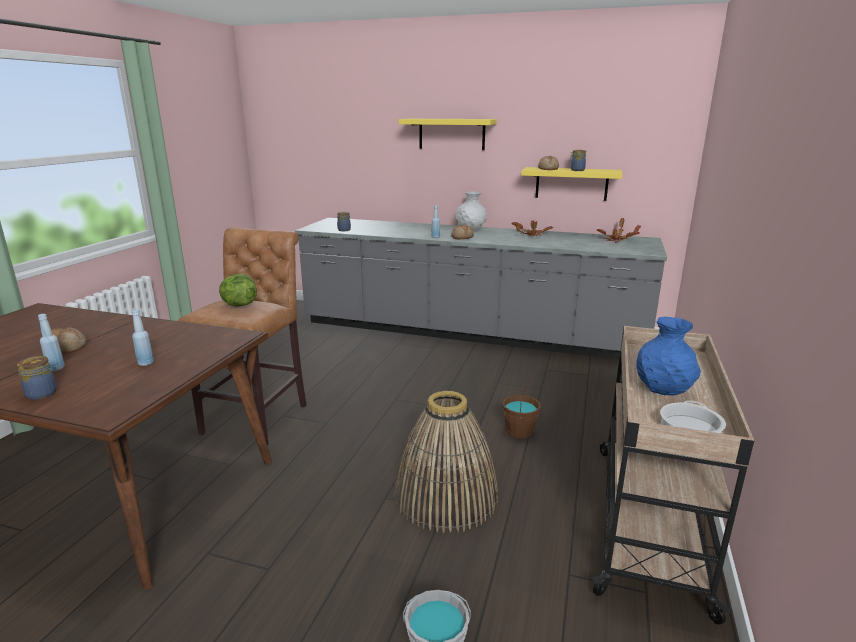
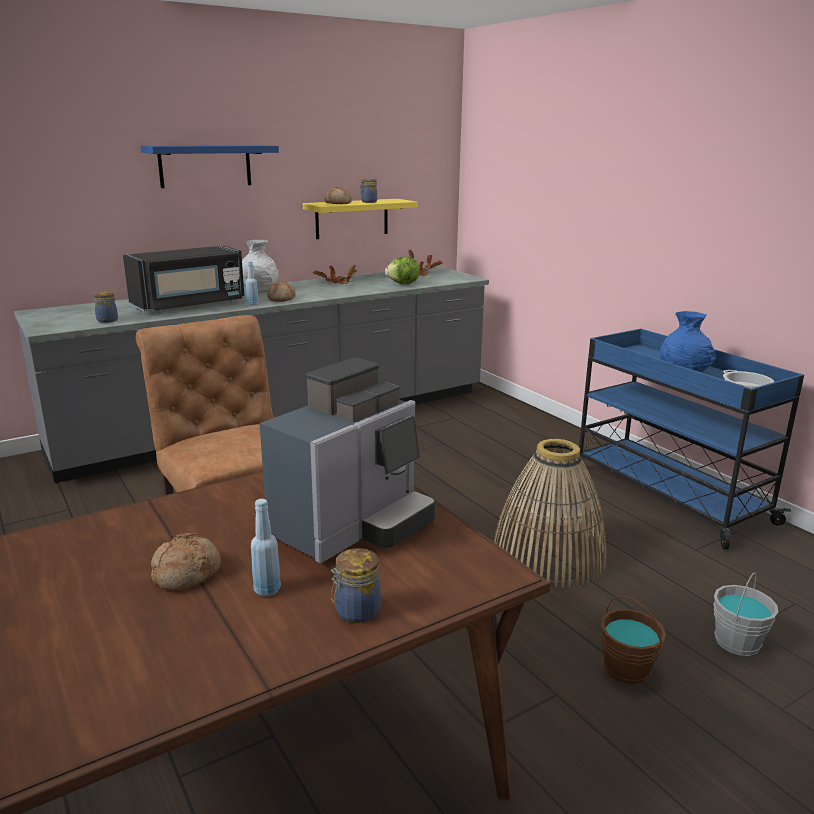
camera: 50 degrees left, 0 degrees up
(146, 363) = (354, 526): blue bottle -> coffee machine
(238, 305) = (242, 437): lettuce -> lettuce (403, 284)
(404, 230) = (189, 305): none -> black microwave
(451, 134) = (205, 165): yellow shelf -> blue shelf
(519, 430) = (494, 482): brown bucket -> brown bucket (626, 669)
(648, 519) = (665, 493): beige cart -> blue cart

